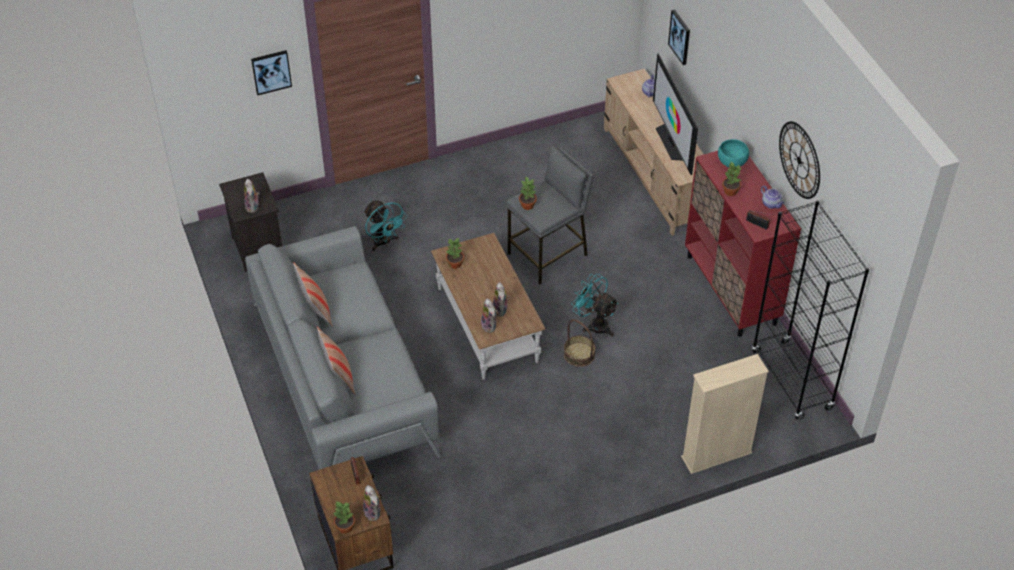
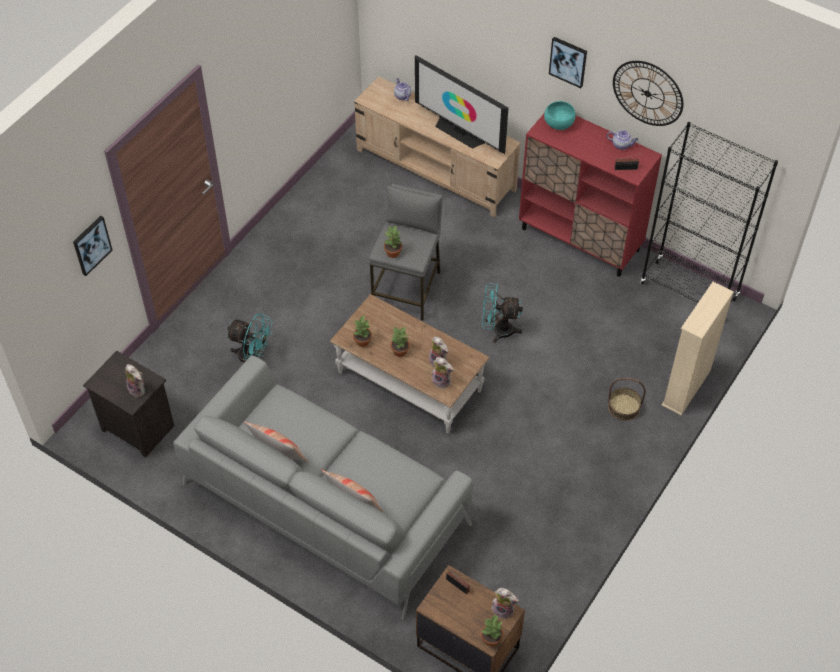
camera: 35 degrees left, 5 degrees up
(579, 354) = (508, 364): basket -> basket (624, 407)
(680, 37) = (430, 30): picture -> picture (568, 61)
(730, 191) = (580, 150): potted plant -> potted plant (399, 351)

